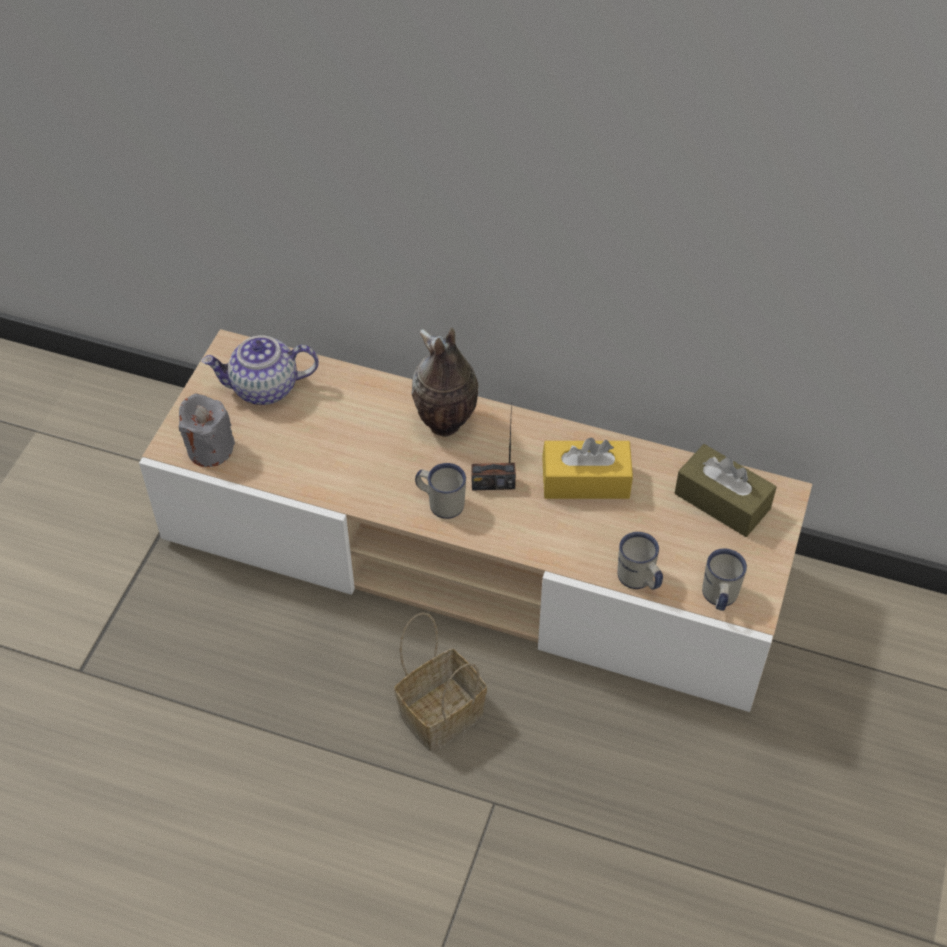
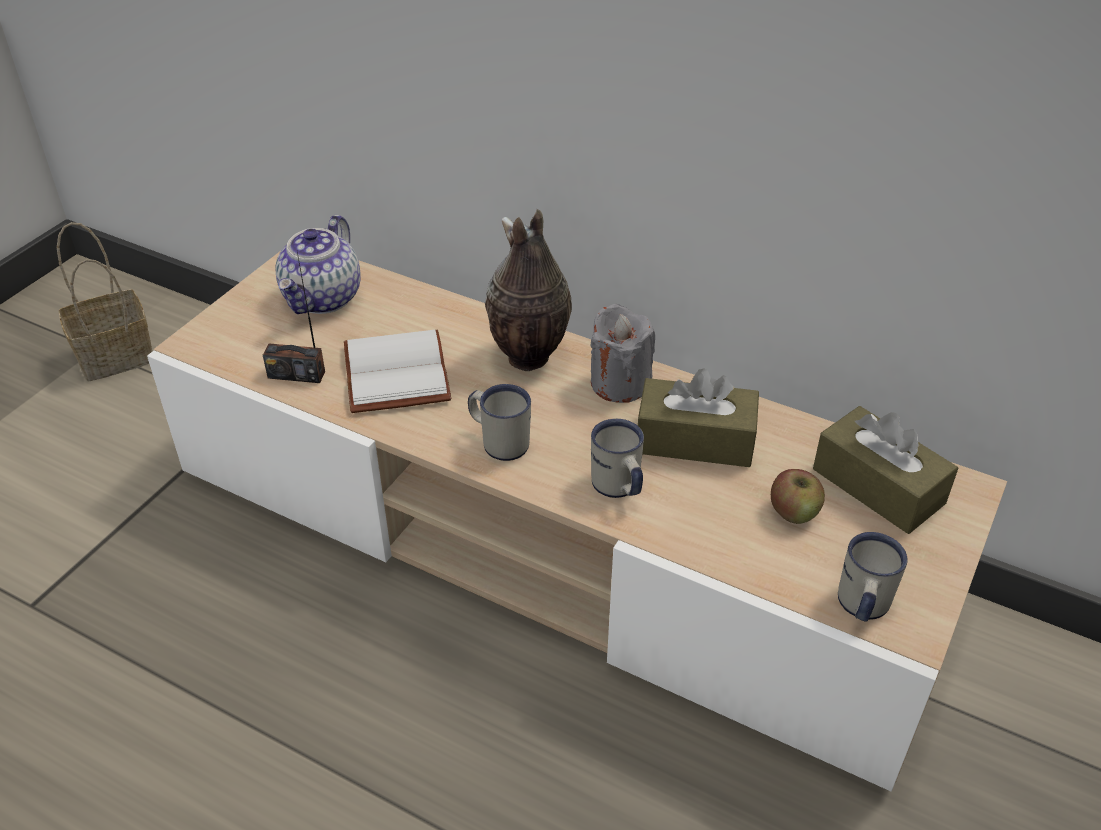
camera: 10 degrees right, 10 degrees down
(210, 449) = (235, 351): grey candle -> grey candle (619, 383)
(264, 388) = (323, 299): teapot -> teapot turned 75 degrees counterclockwise
(342, 452) = (392, 373): none -> white book
(442, 711) = (464, 725): basket -> basket (118, 355)
(493, 483) = (572, 428): radio -> radio (296, 374)
(585, 481) = (695, 440): yellow tissue box -> brown tissue box
(639, 580) = (748, 569): white mug -> white mug (618, 488)
(665, 530) = (794, 511): none -> apple

